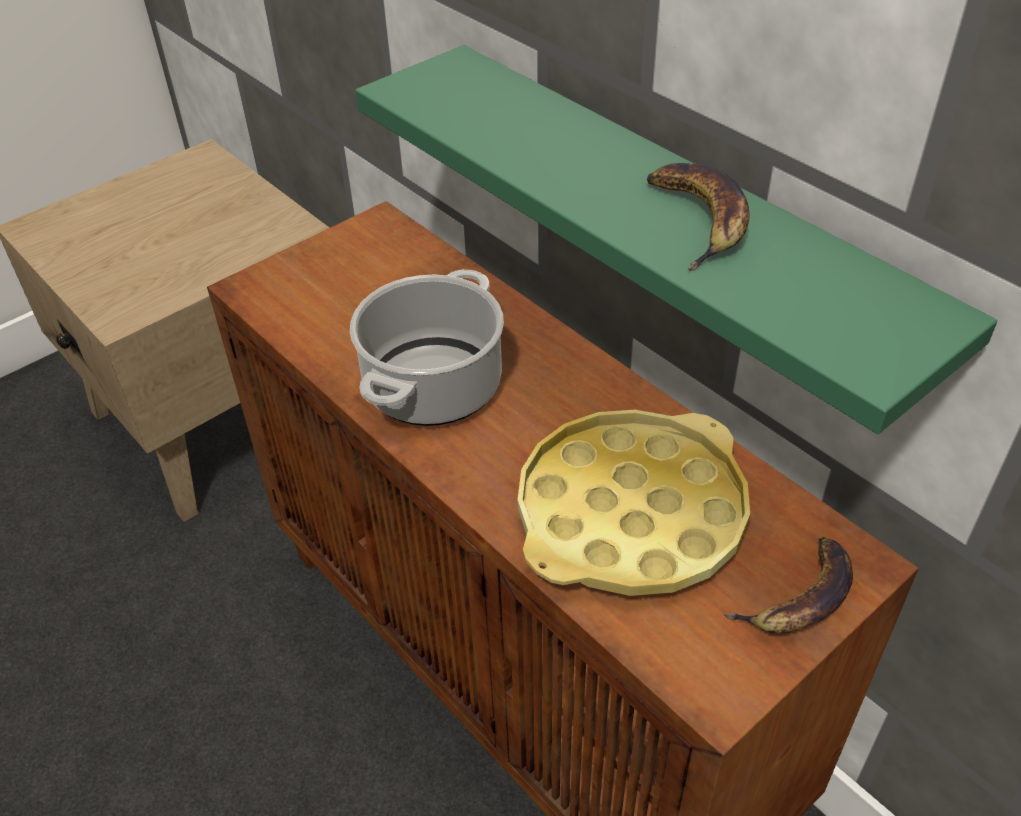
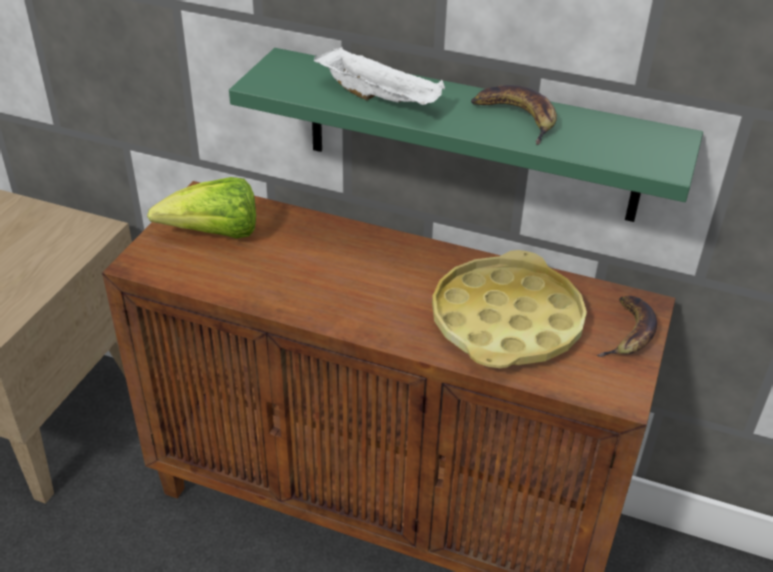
camera: 30 degrees left, 5 degrees down
(358, 277) = (215, 235): none -> lettuce
(433, 384) = (325, 286): cooking pot -> none
(529, 145) = (380, 99): none -> white tray

